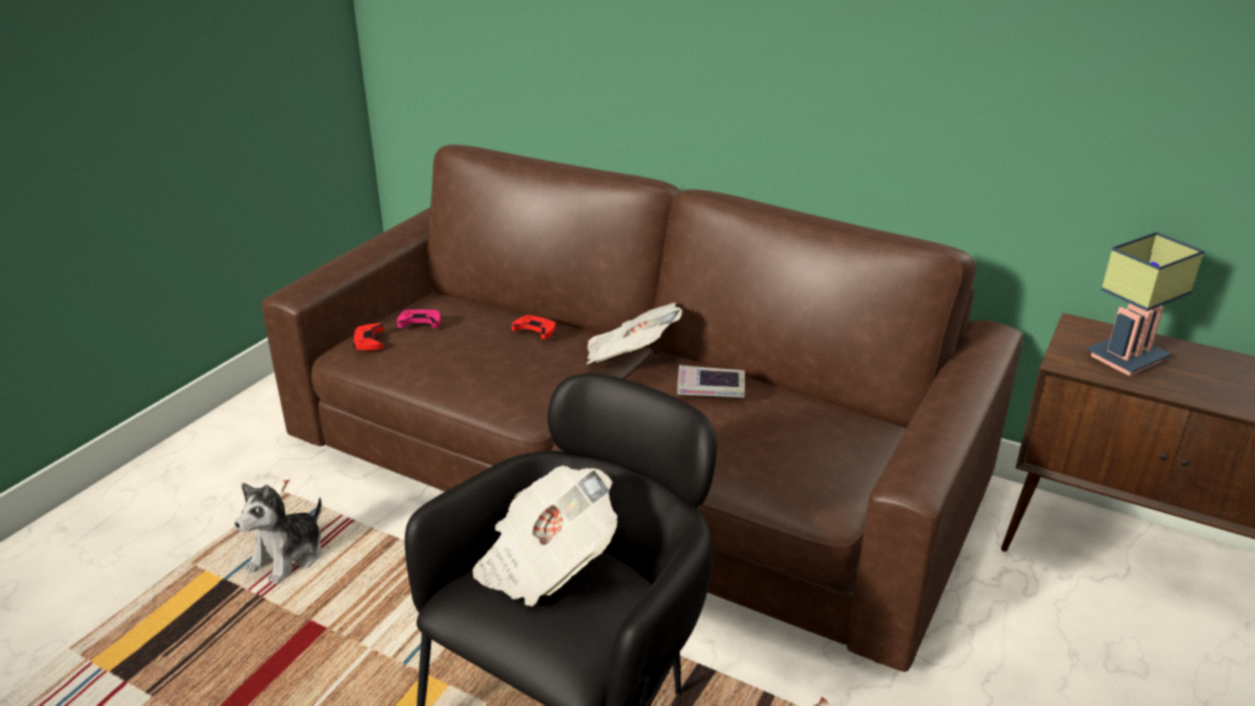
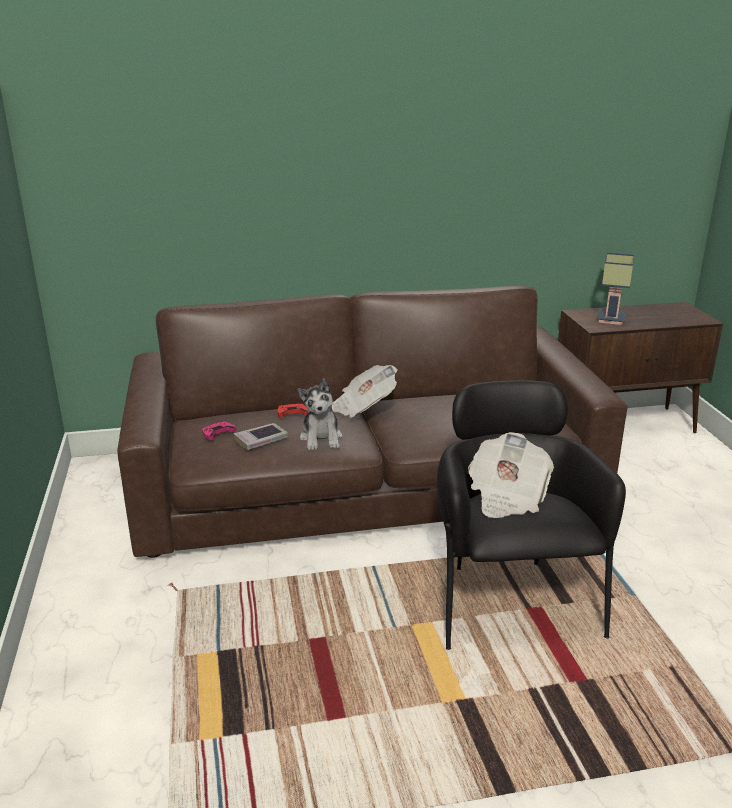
camera: 40 degrees left, 5 degrees down
(288, 557) = (240, 619): plush toy -> plush toy (321, 438)
(369, 341) = (202, 454): red game controller -> none
(710, 388) = (432, 404): book -> book (261, 440)

